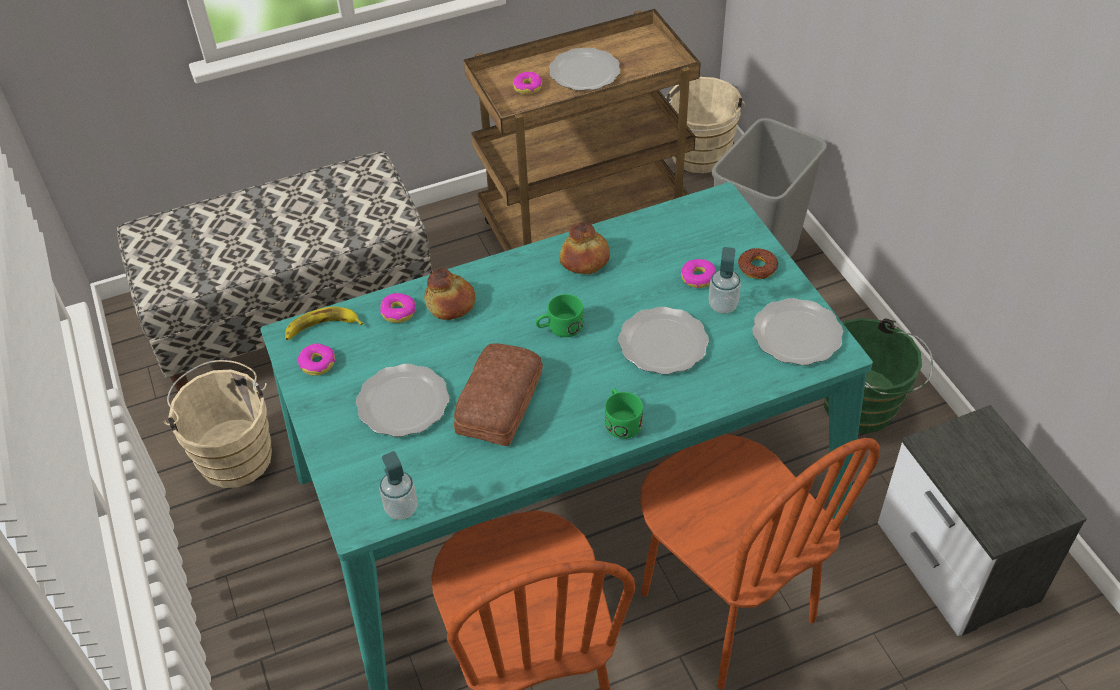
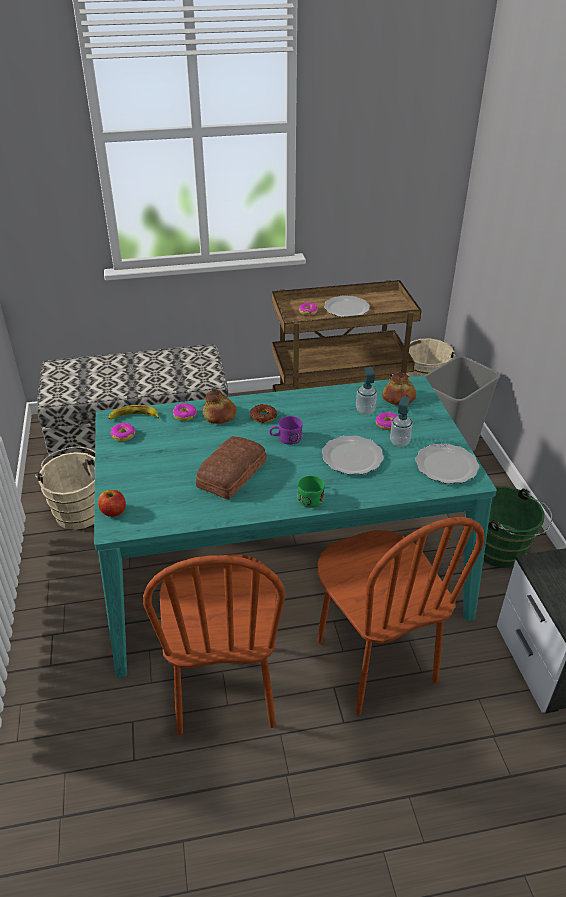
camera: 10 degrees right, 10 degrees down
(348, 496) = (113, 511): none -> apple
(401, 508) = (145, 524): soap dispenser -> soap dispenser (365, 410)
(402, 403) = (168, 465): plate -> none
(559, 327) = (285, 438): green mug -> purple mug
(585, 259) = (315, 404): bread -> bread (399, 398)
(757, 267) = (429, 424): donut -> donut (263, 416)

